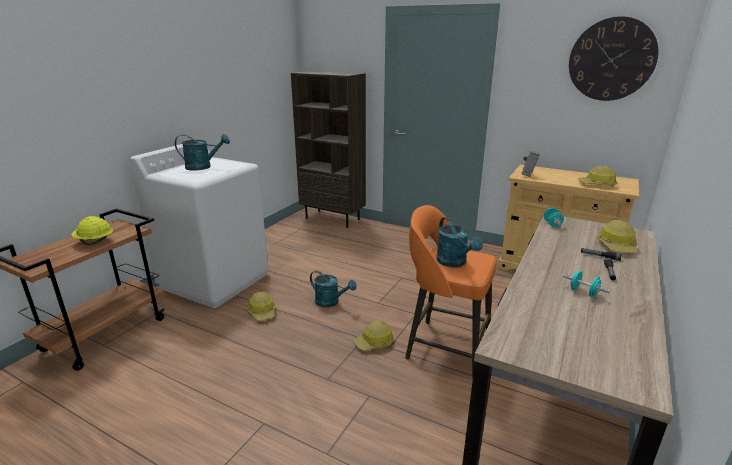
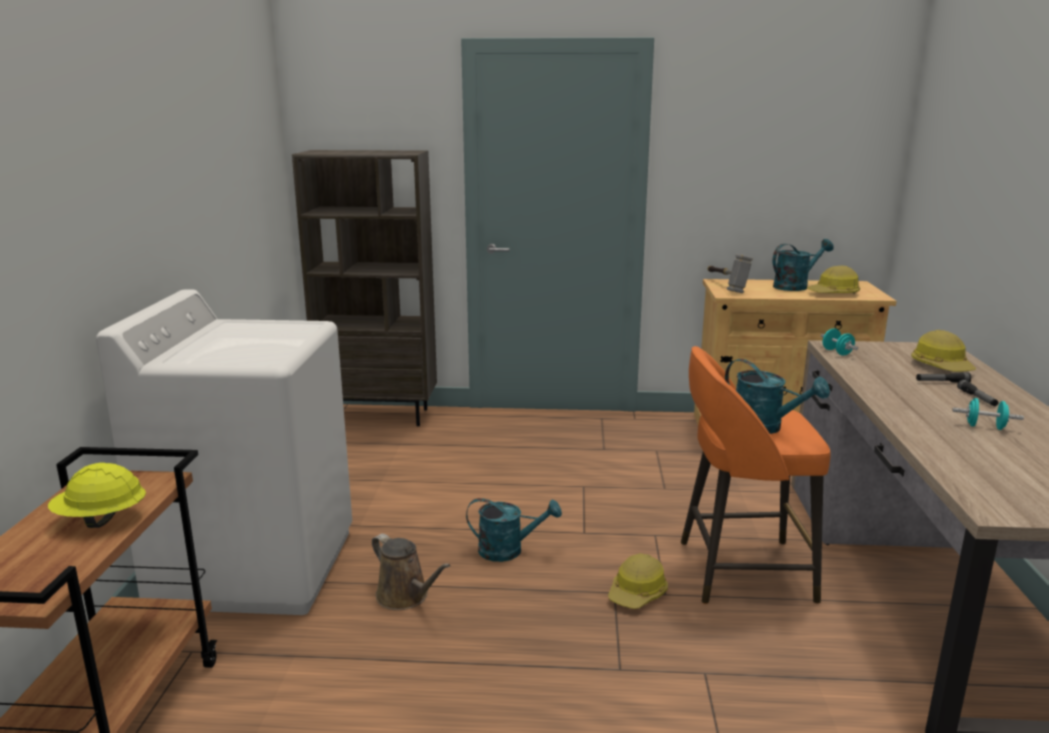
camera: 25 degrees left, 5 degrees down
(203, 167) = (239, 338): turquoise watering can -> turquoise watering can (795, 286)
(263, 312) = (405, 597): hard hat -> brown watering can
(611, 59) = (817, 118): wall clock -> none

